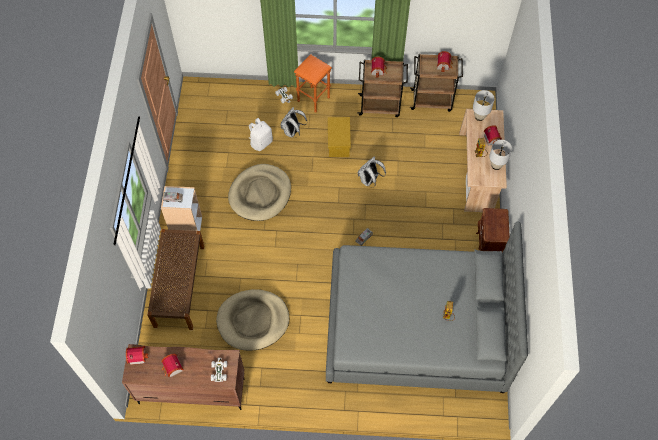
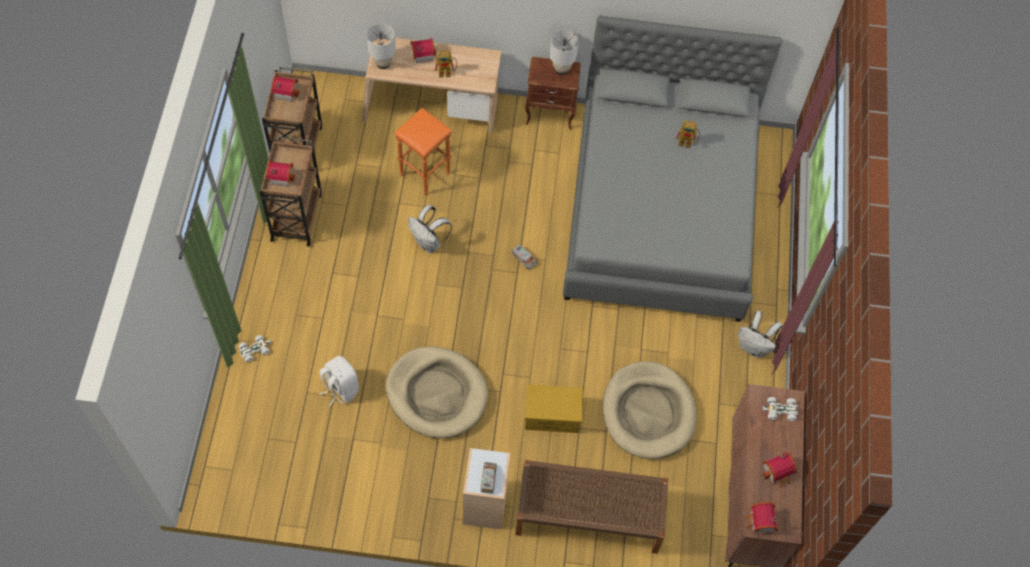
camera: 90 degrees left, 0 degrees up
(293, 132) = (327, 341): white backpack -> white backpack (754, 347)
(313, 98) = (266, 307): orange stool -> orange stool (423, 173)
(338, 142) = (356, 278): yellow storage box -> yellow storage box (551, 416)
(496, 165) = (466, 56): white table lamp -> white table lamp (561, 69)

